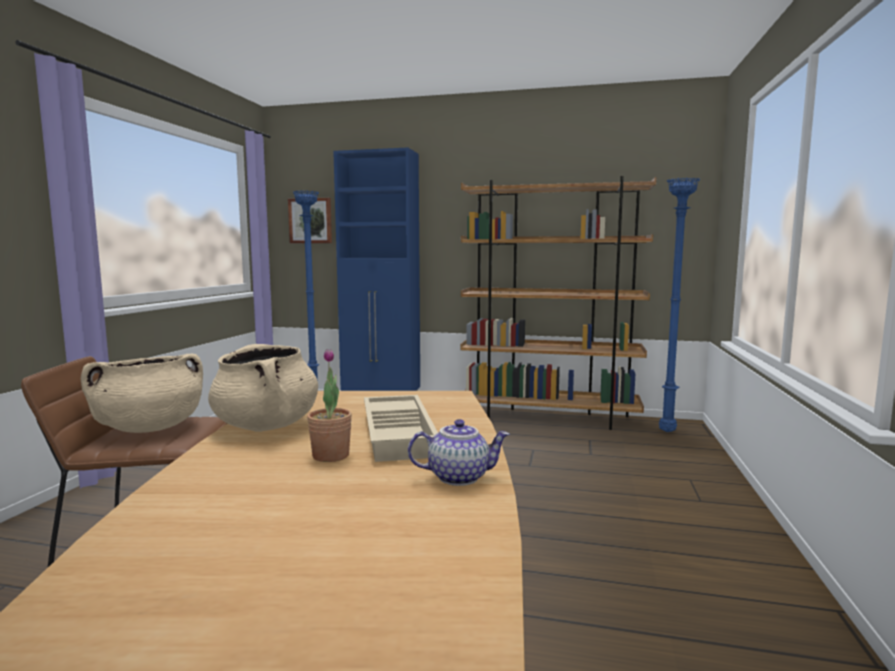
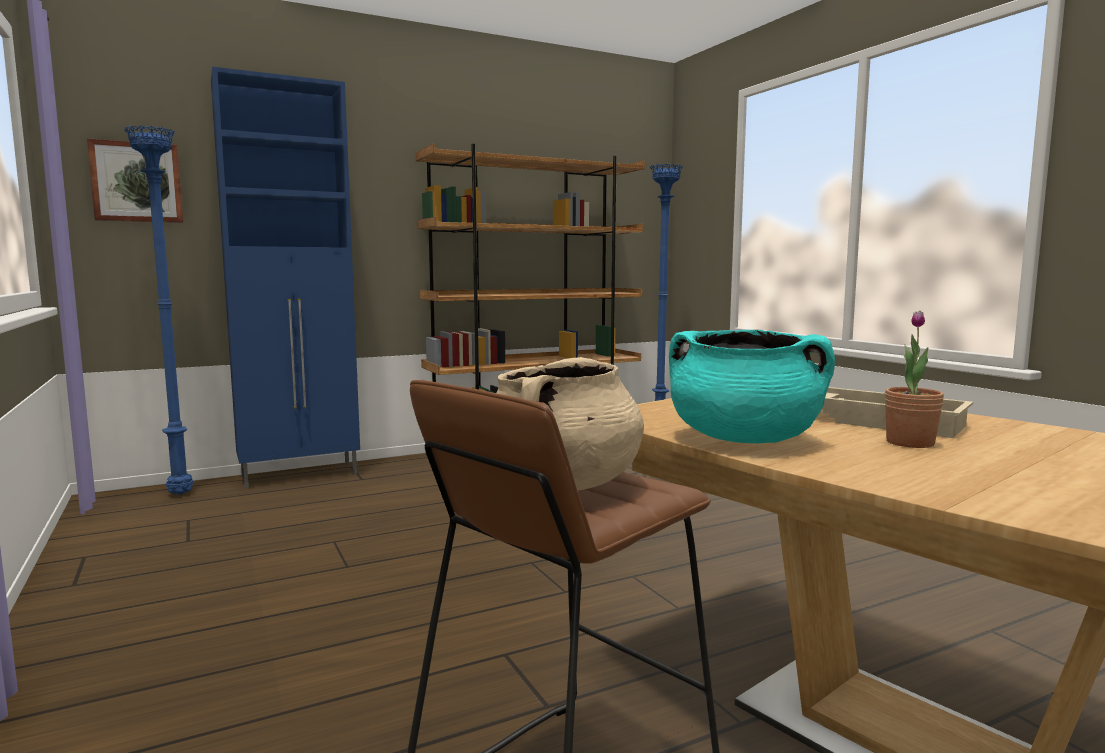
camera: 40 degrees left, 0 degrees up
(266, 426) = (744, 439): beige cooking pot -> turquoise cooking pot
(459, 477) = (1034, 431): teapot -> none

